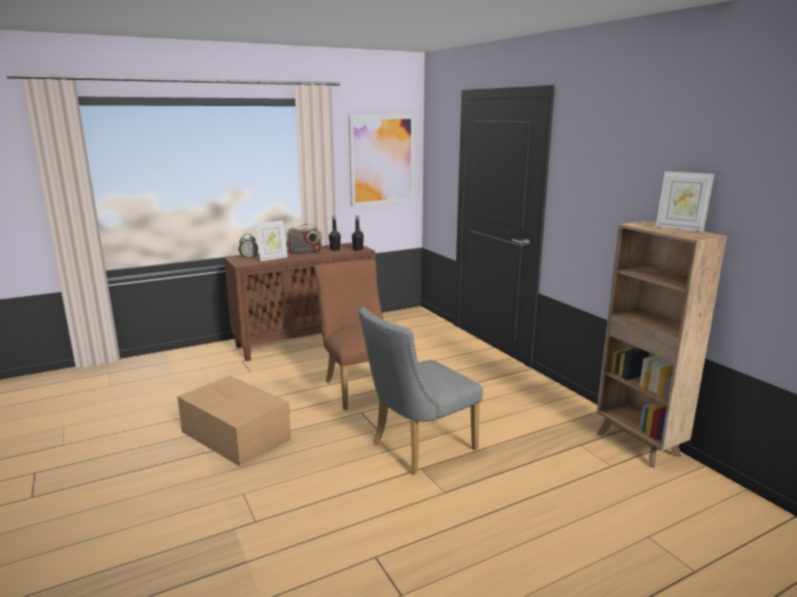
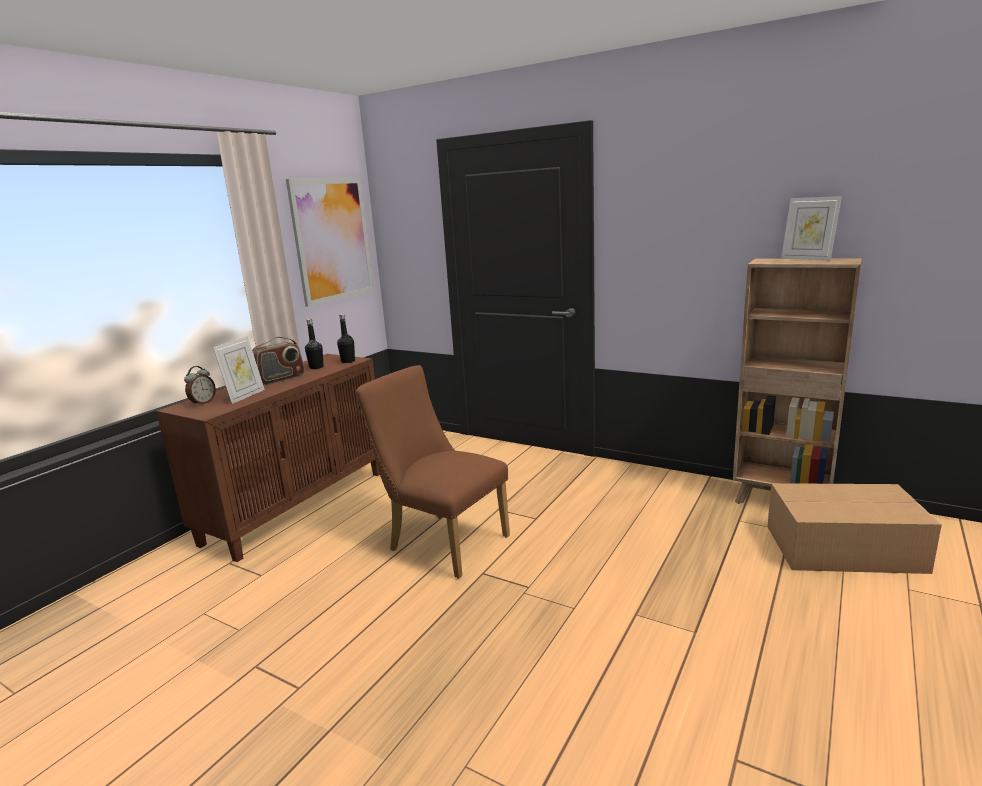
camera: 30 degrees left, 0 degrees up
(235, 434) = (345, 677): cardboard box -> cardboard box (840, 547)
(417, 448) = (601, 591): grey chair -> none
(679, 228) = (807, 259): picture frame -> picture frame turned 45 degrees clockwise

